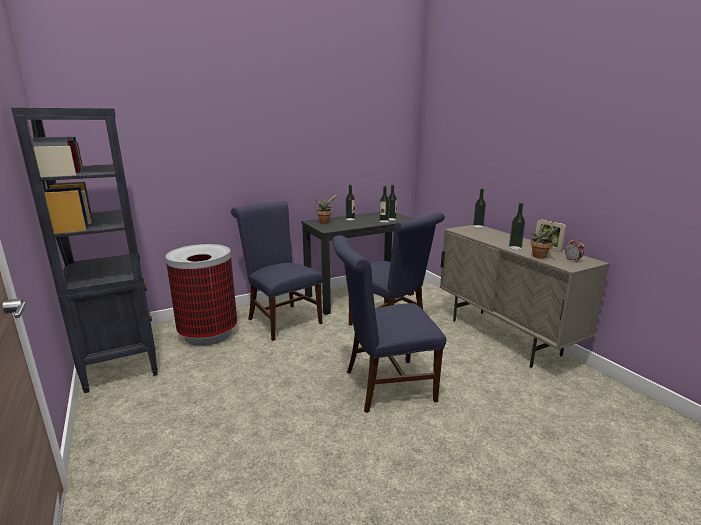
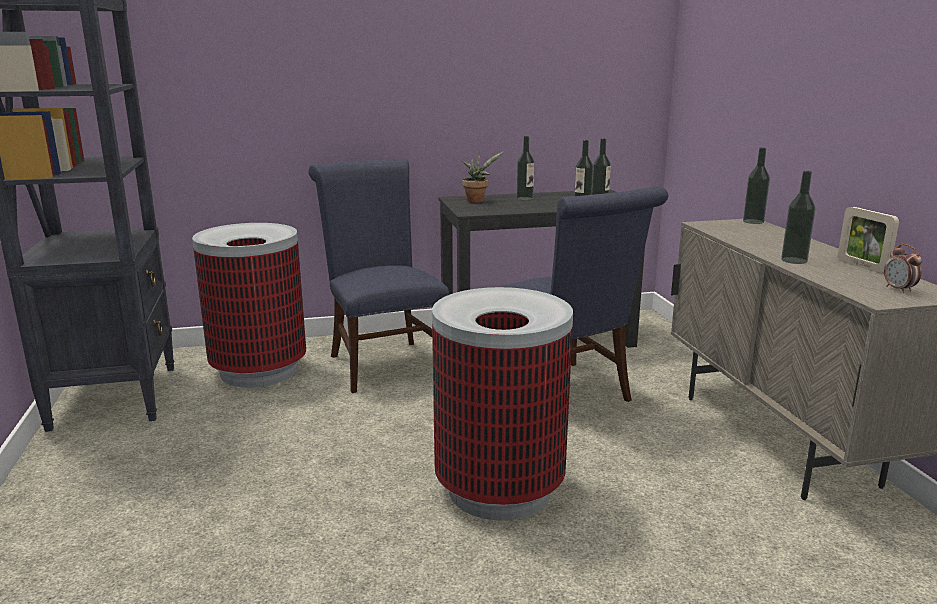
camera: 15 degrees right, 0 degrees up
(383, 386) = (498, 489): blue chair -> trash can
(541, 257) = (834, 279): potted plant -> none

